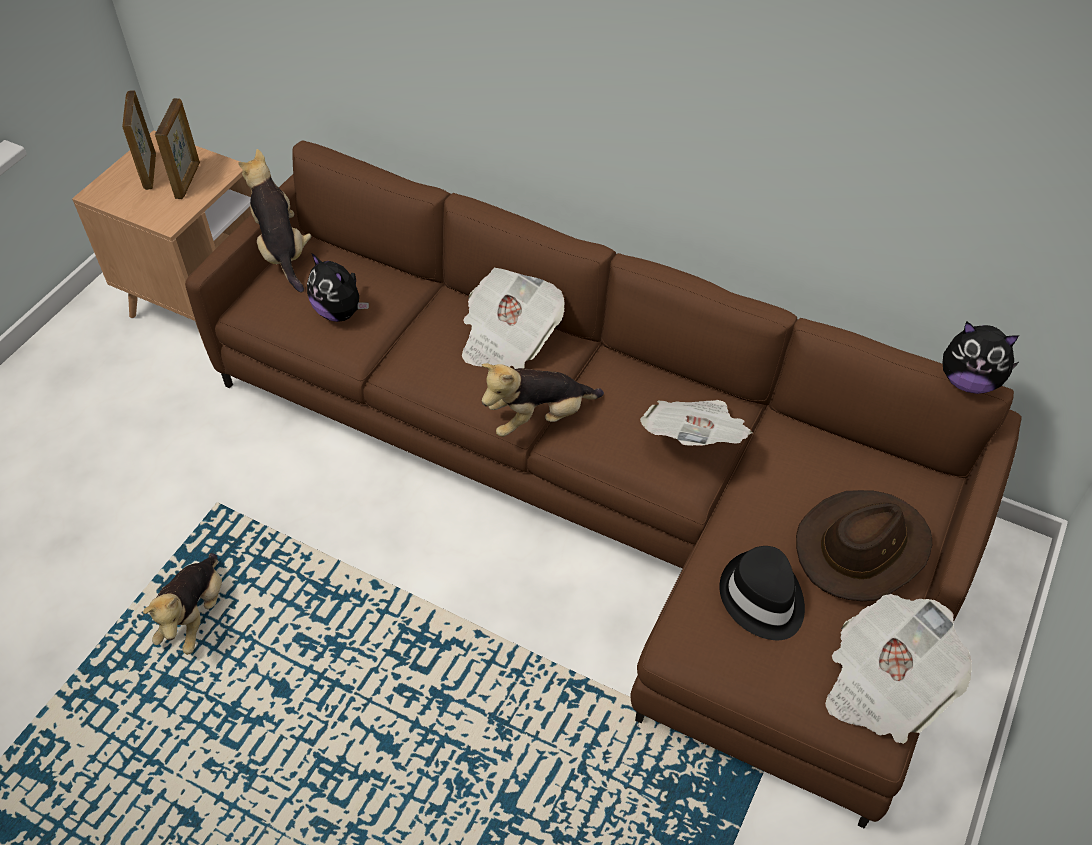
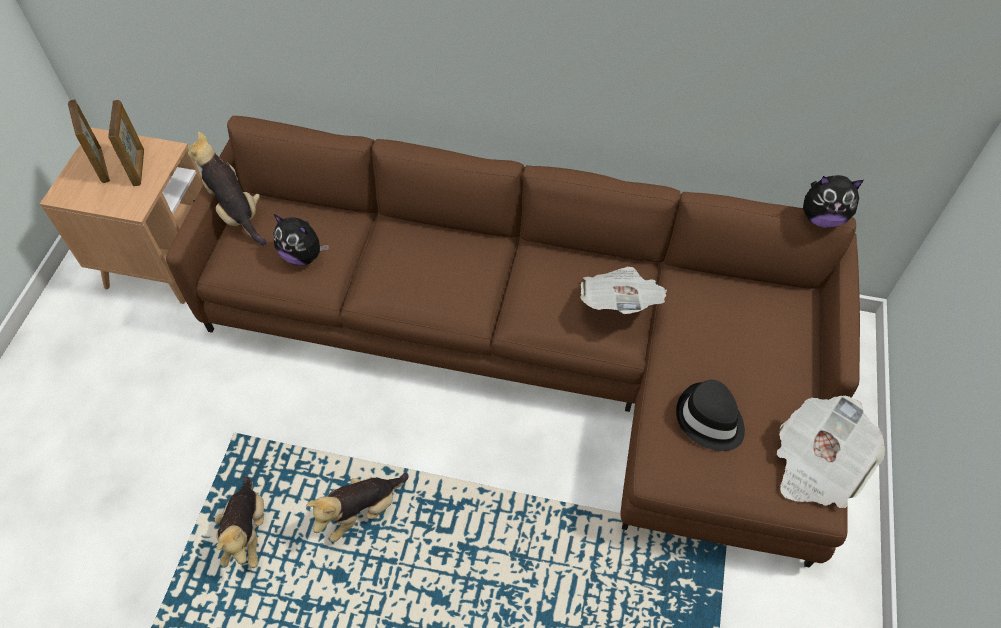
camera: 15 degrees left, 5 degrees up
(508, 337) = (448, 248): newspaper -> none
(539, 418) = (494, 311): plush toy -> plush toy (362, 511)
(862, 547) = (769, 361): brown hat -> none

